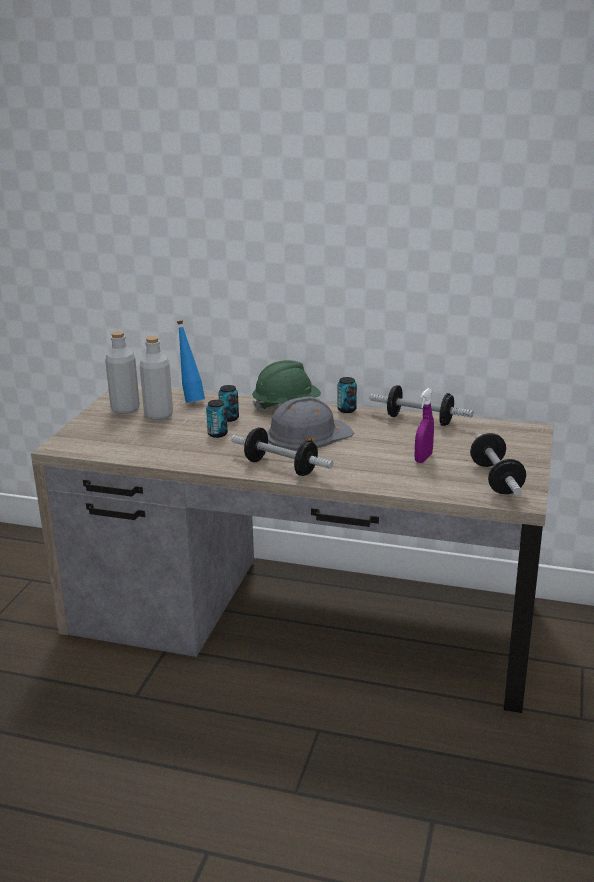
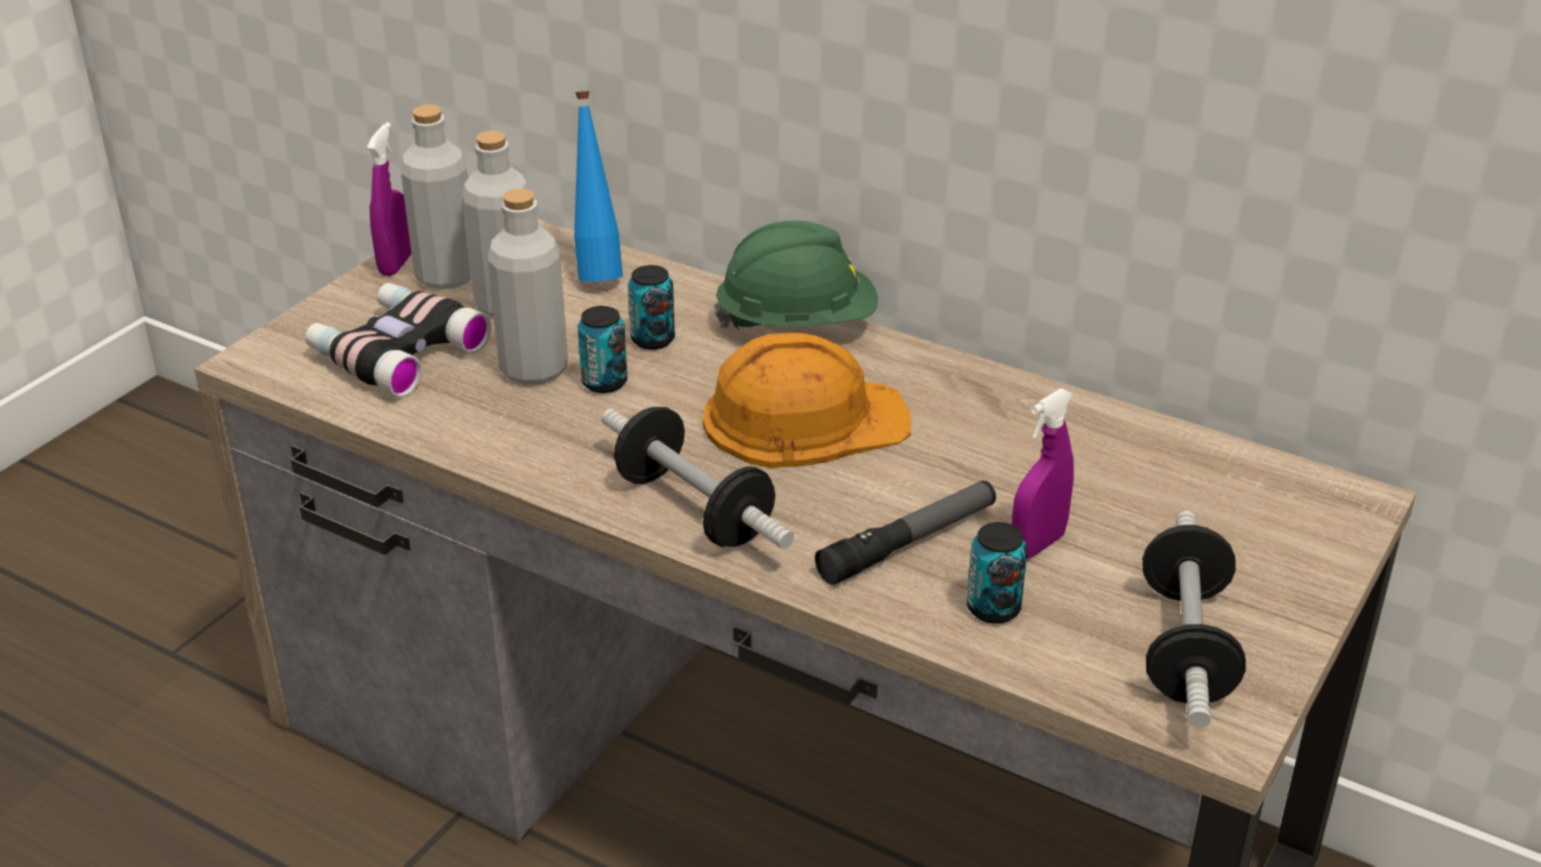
camera: 15 degrees right, 10 degrees up
(100, 408) = (396, 264): none -> purple spray bottle
(120, 436) = (396, 351): none -> binoculars
(184, 433) = (534, 369): none -> grey bottle
(308, 434) = (803, 418): grey hard hat -> orange hard hat
(346, 410) = (928, 358): can -> can (993, 608)
(373, 465) = (908, 543): none -> flashlight
(419, 420) = (1085, 420): dumbbell -> none

